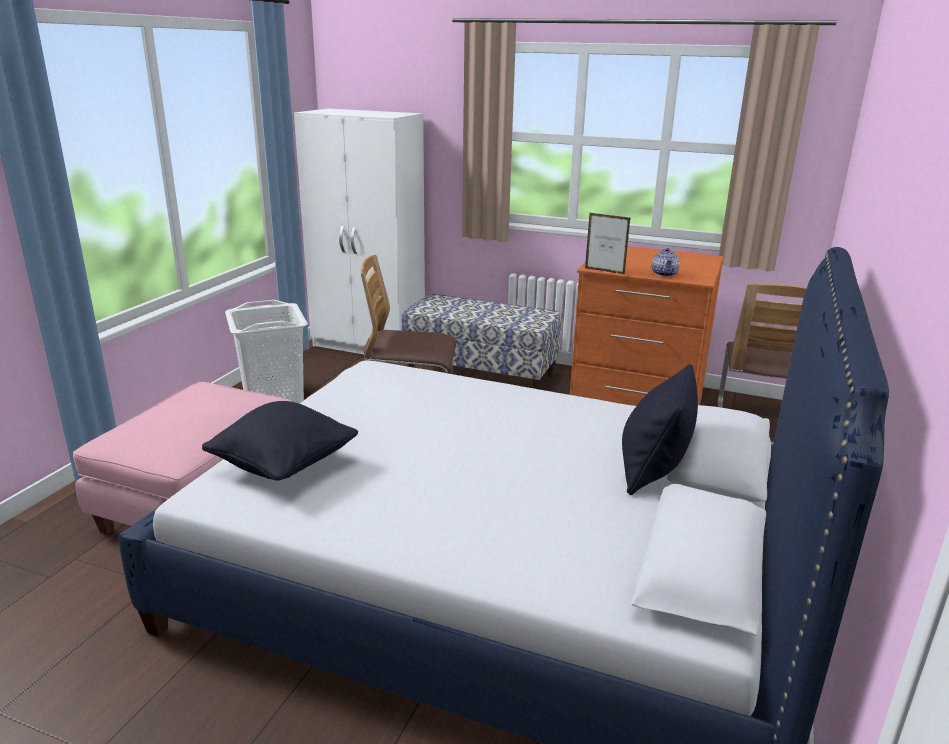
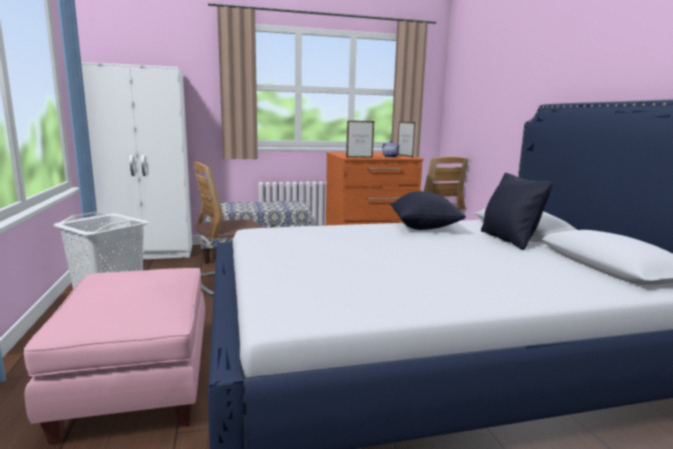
camera: 35 degrees left, 10 degrees down
(284, 467) = (311, 286): black pillow -> black pillow (424, 227)
(697, 274) = (404, 156): none -> picture frame

